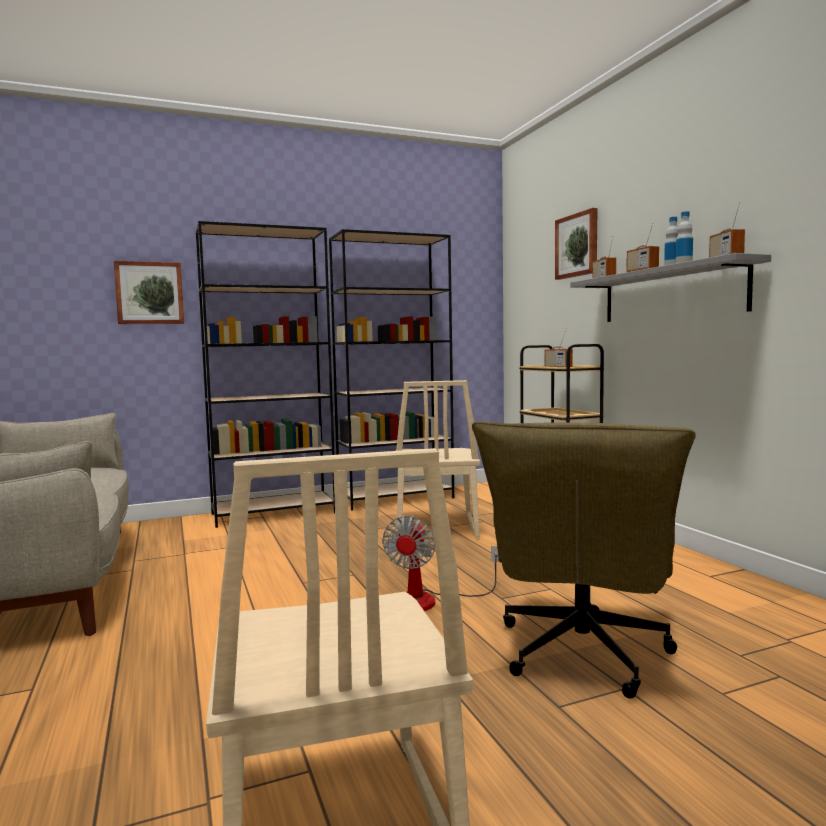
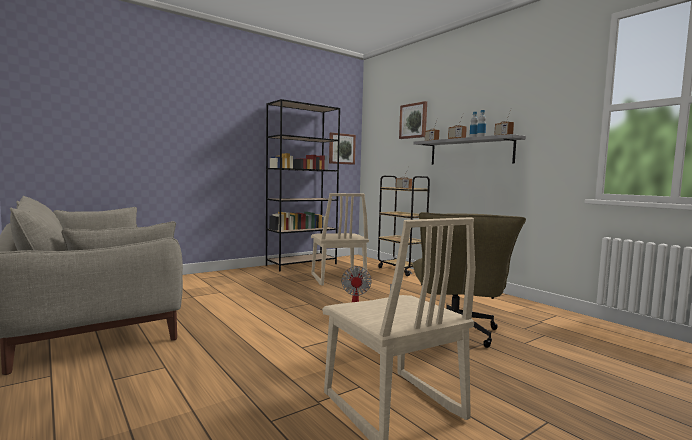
camera: 15 degrees left, 0 degrees up
(149, 293) = (153, 129): picture -> picture (341, 149)
(274, 513) = (231, 273): beige bookcase -> none

